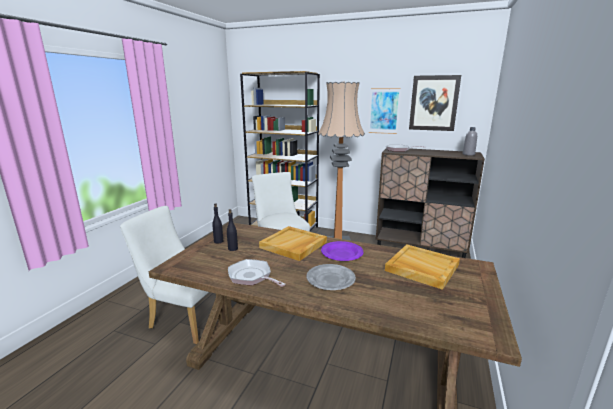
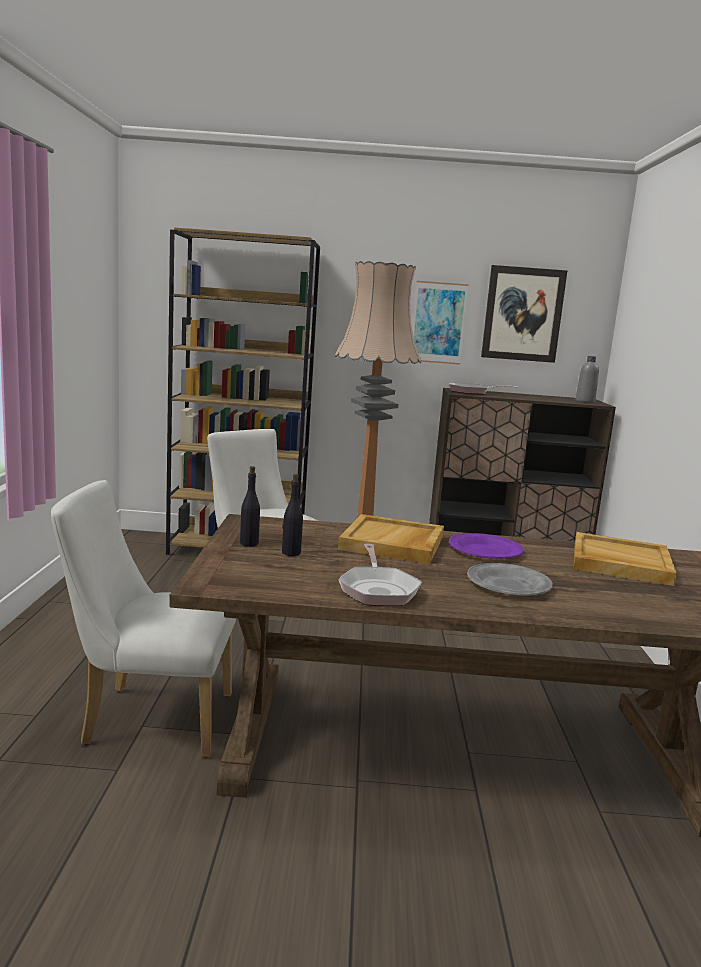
camera: 20 degrees left, 5 degrees down
(252, 277) = (378, 589): frying pan -> frying pan turned 120 degrees counterclockwise

